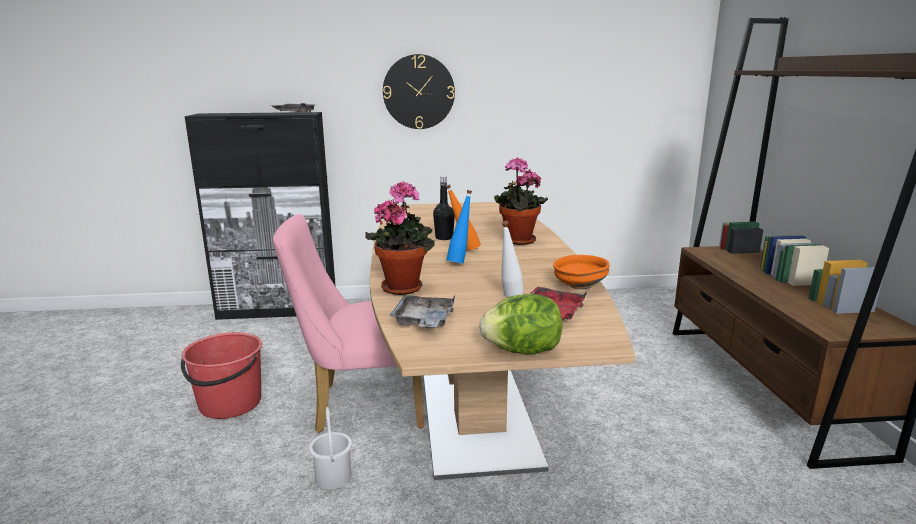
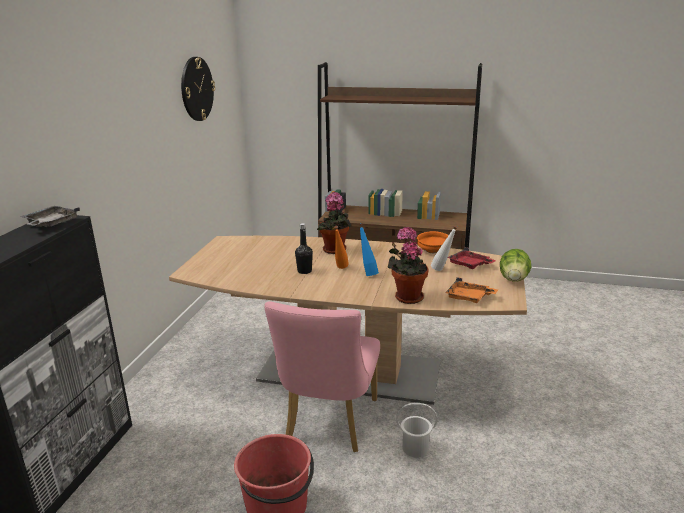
camera: 70 degrees left, 5 degrees up
(418, 92) = (113, 160): wall clock -> wall clock (196, 89)
(423, 322) = (469, 297): grey tray -> orange tray

